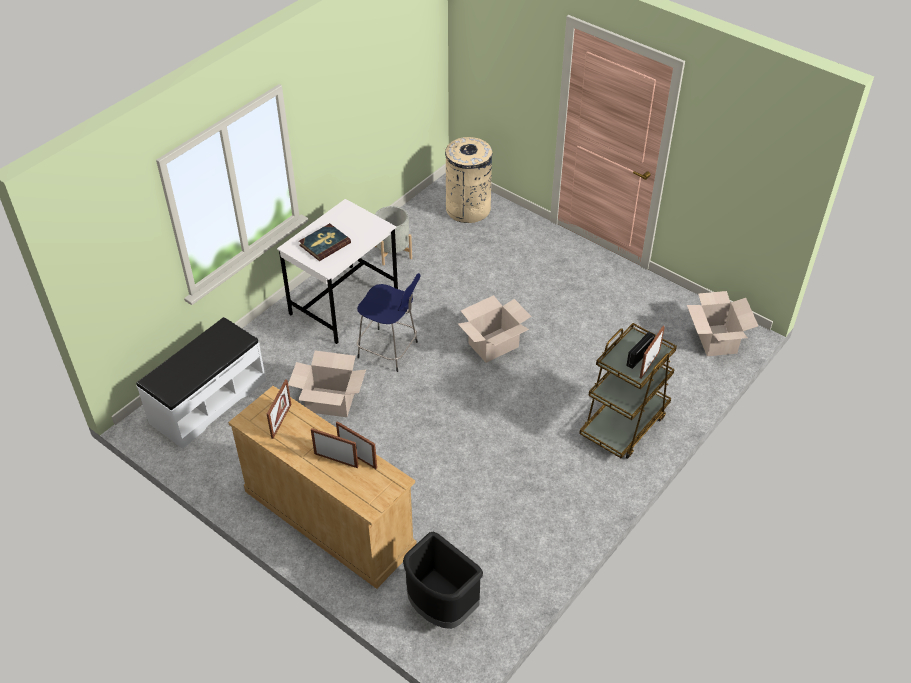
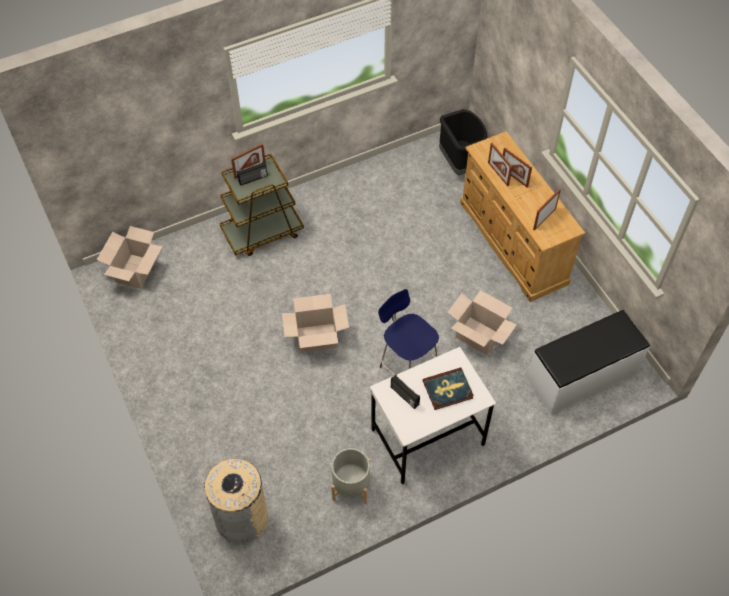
camera: 155 degrees left, 10 degrees up
(361, 228) = (404, 396): none -> radio

